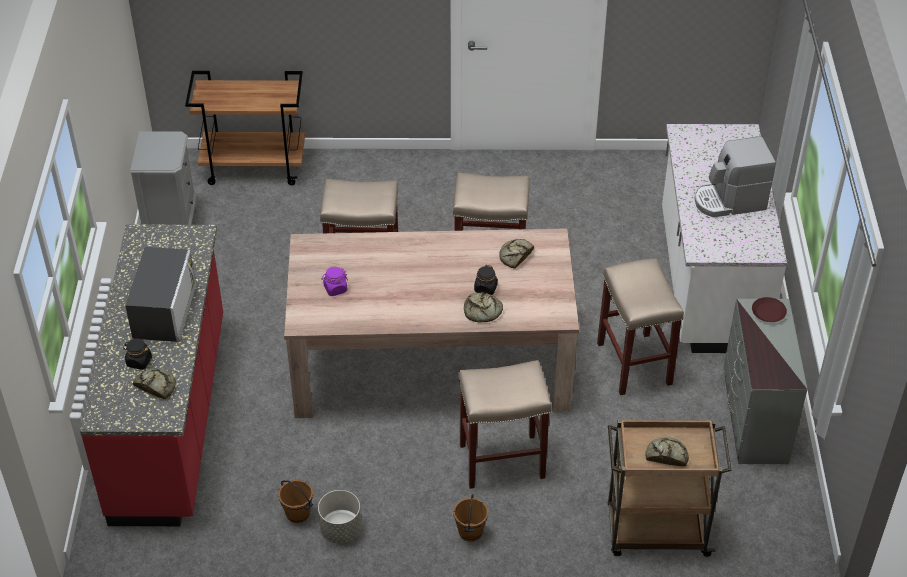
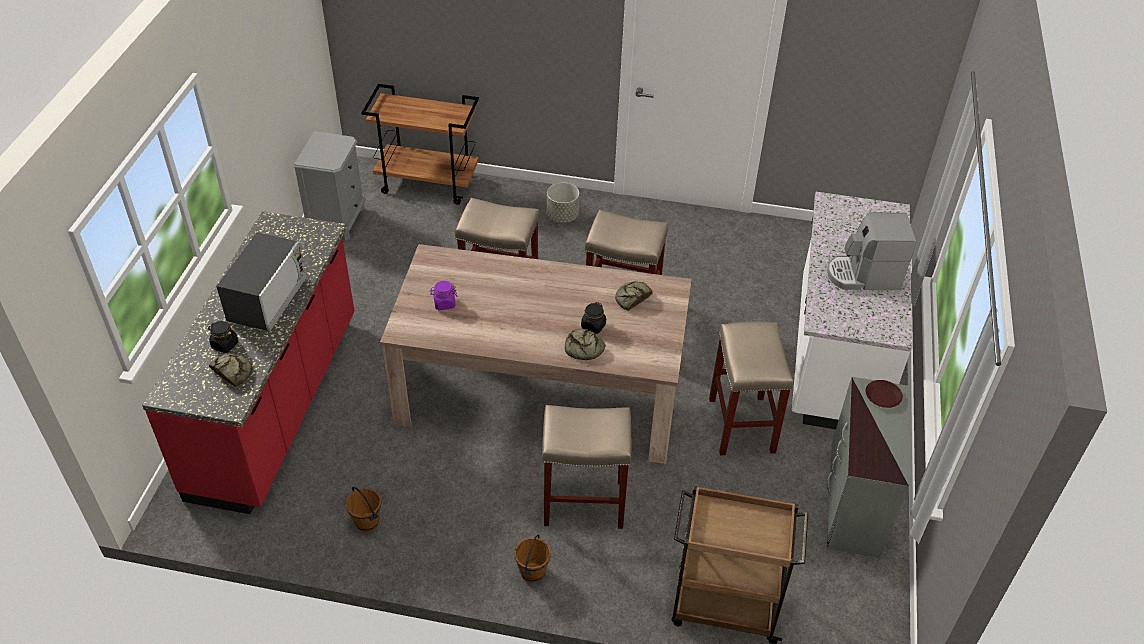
camera: 10 degrees right, 0 degrees up
(341, 530) = (404, 546): grey planter -> grey planter (562, 216)
(666, 455) = (738, 533): bread -> none

